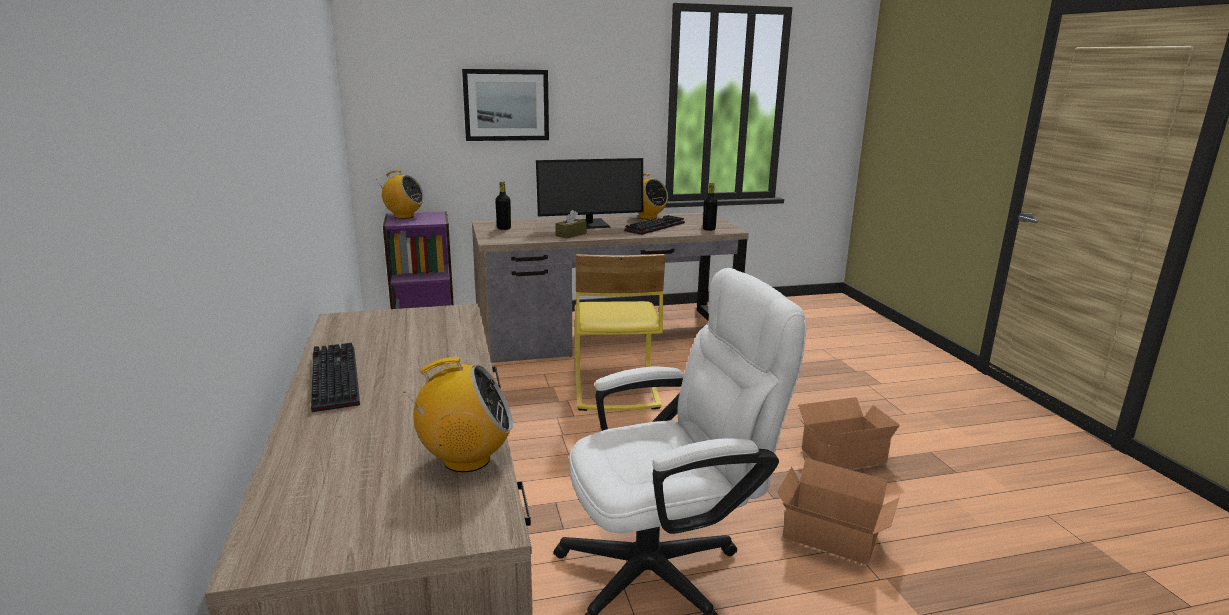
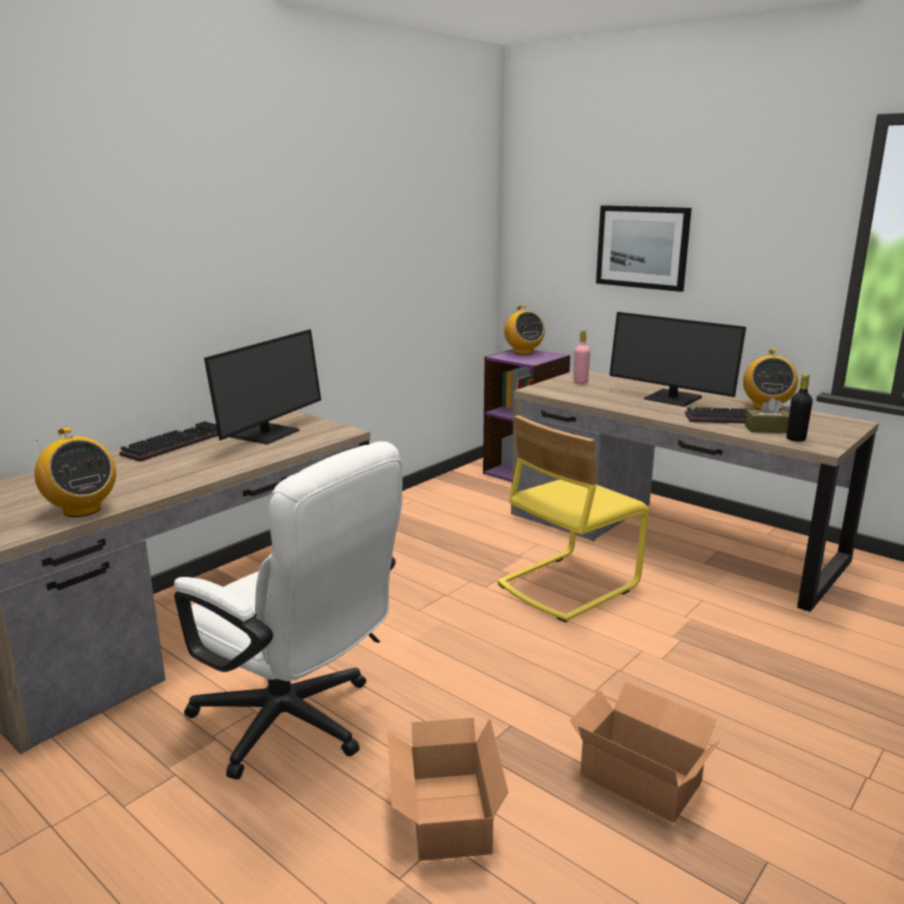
camera: 55 degrees right, 0 degrees up
(397, 336) = (266, 434): none -> monitor
(504, 228) = (580, 382): black bottle -> pink bottle
(571, 234) = (620, 402): brown tissue box -> brown tissue box (767, 429)

